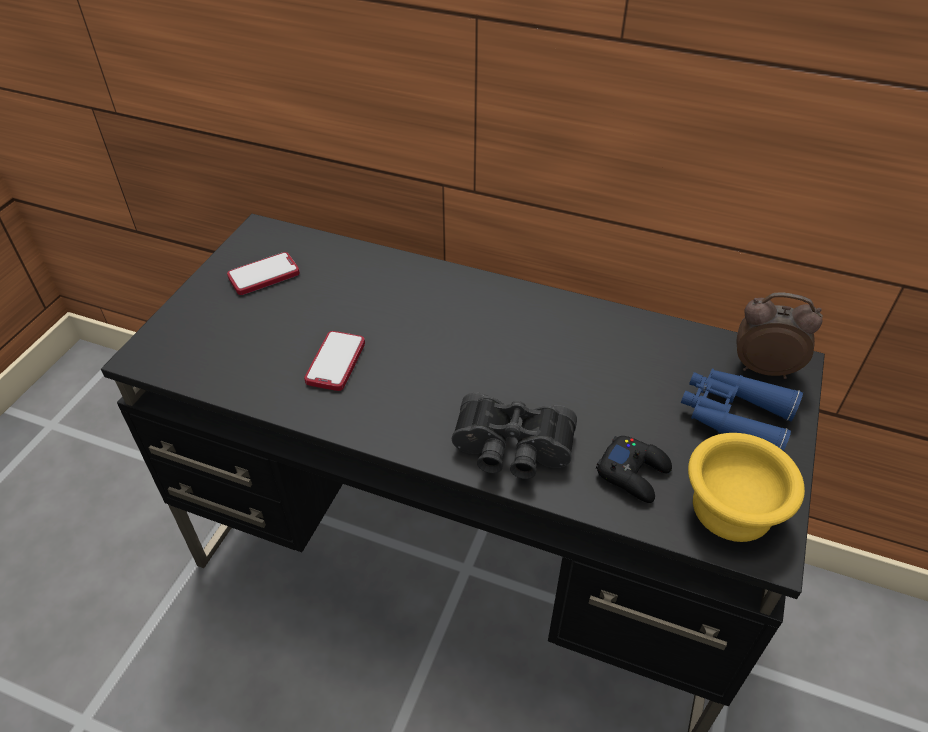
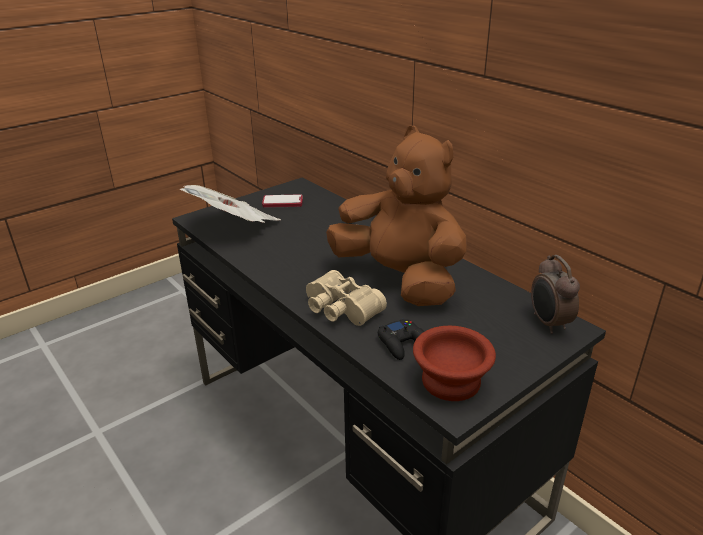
camera: 30 degrees right, 15 degrees down
(226, 350) = (234, 226): none -> newspaper
(335, 362) = (283, 246): phone -> none
(512, 450) = (340, 310): black binoculars -> beige binoculars
(544, 363) = (400, 279): none -> brown plush toy
(734, 417) = (500, 340): blue binoculars -> none
(735, 507) = (453, 381): yellow bowl -> brown bowl
(763, 367) = (548, 323): alarm clock -> alarm clock turned 150 degrees counterclockwise

